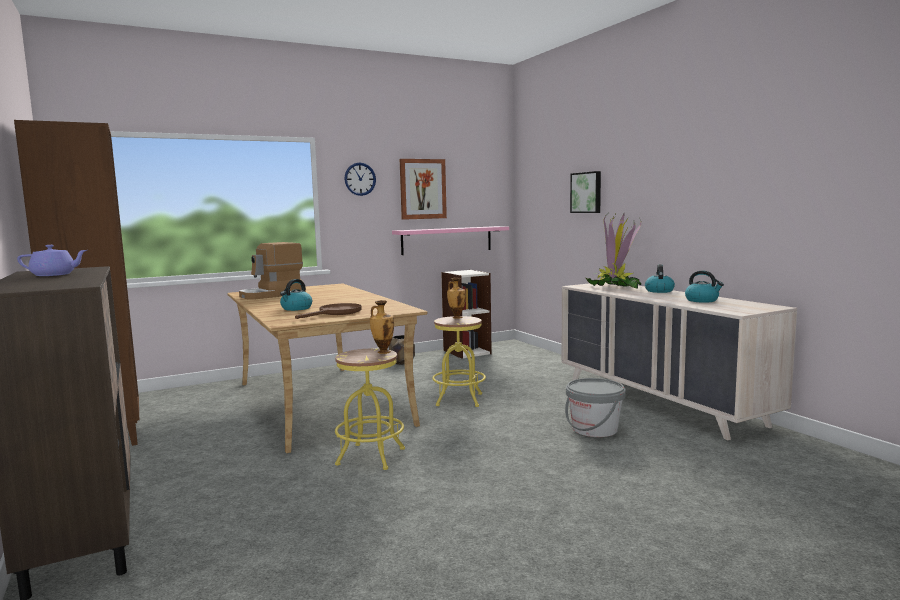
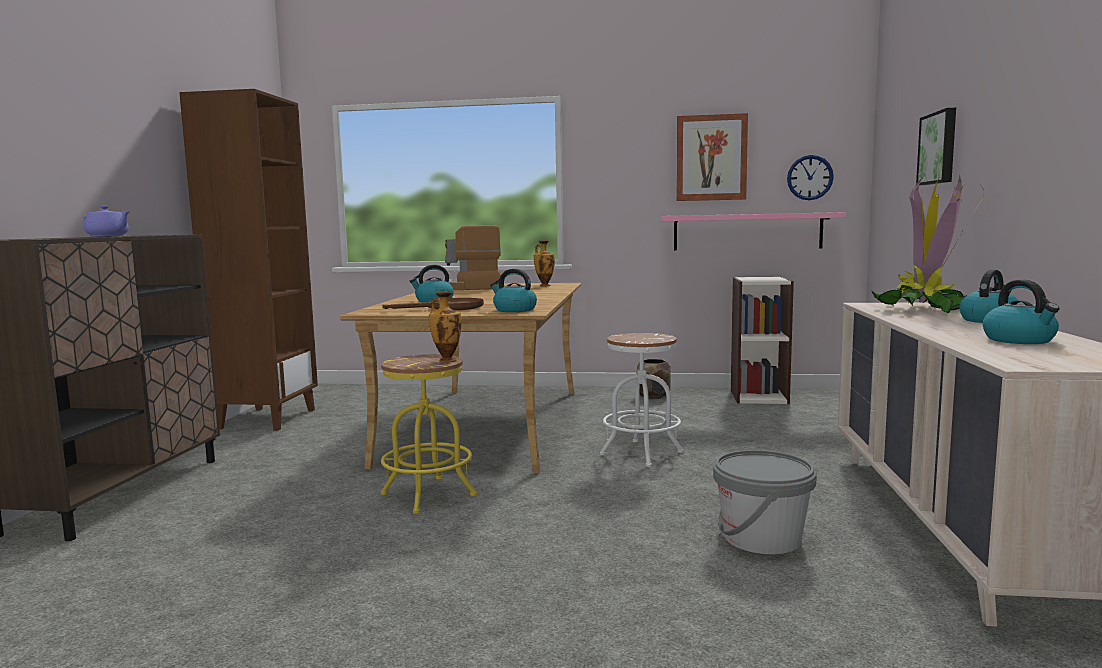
camera: 35 degrees right, 0 degrees up
(360, 179) = (618, 147): wall clock -> wall clock (810, 177)
(392, 309) = (514, 310): none -> kettle
(456, 317) = (649, 334): vase -> vase (544, 285)
(459, 400) = (641, 453): yellow stool -> white stool

